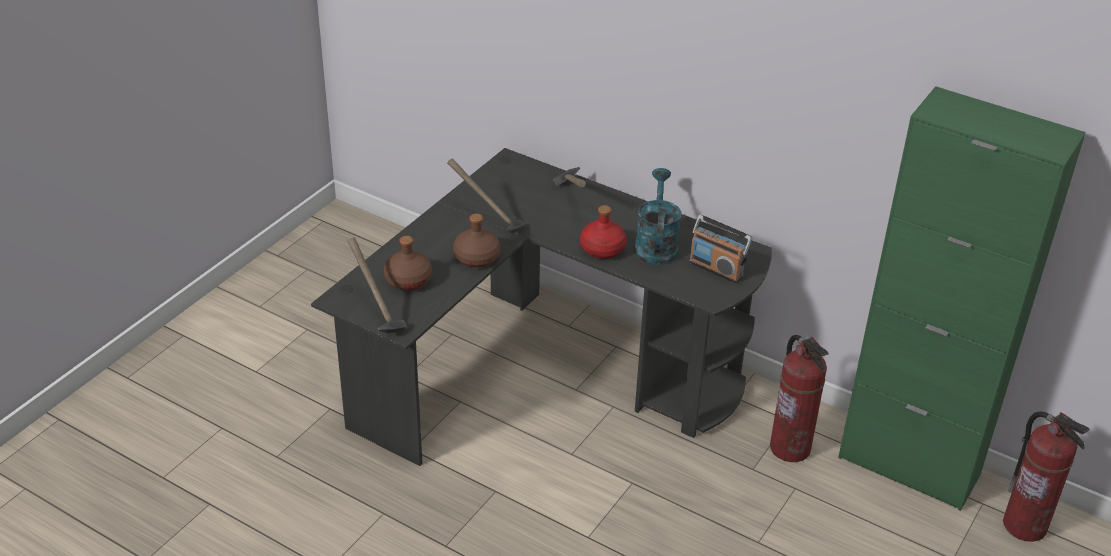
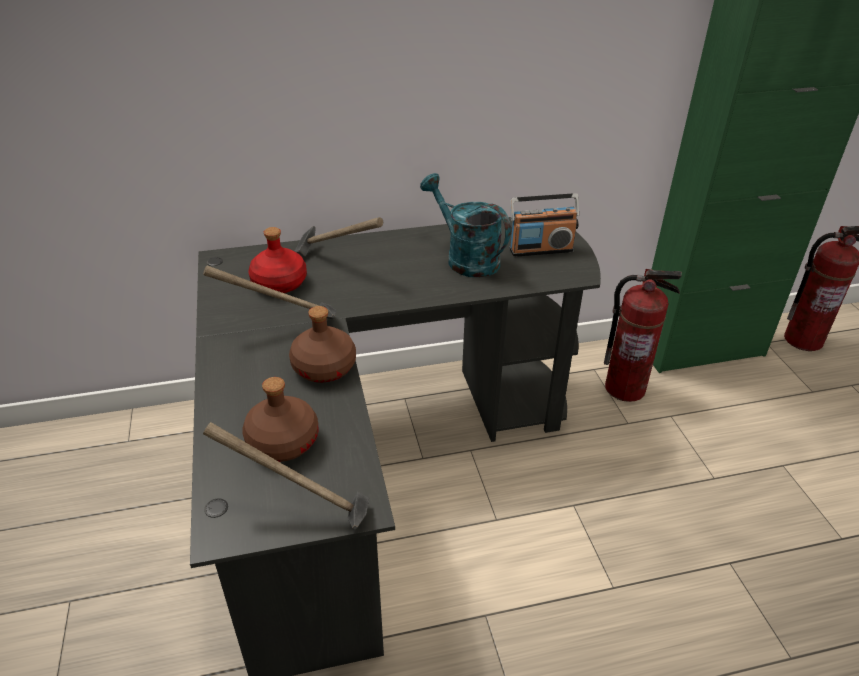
camera: 45 degrees left, 0 degrees up
(603, 249) = (430, 287): red bottle -> red bottle (280, 283)

